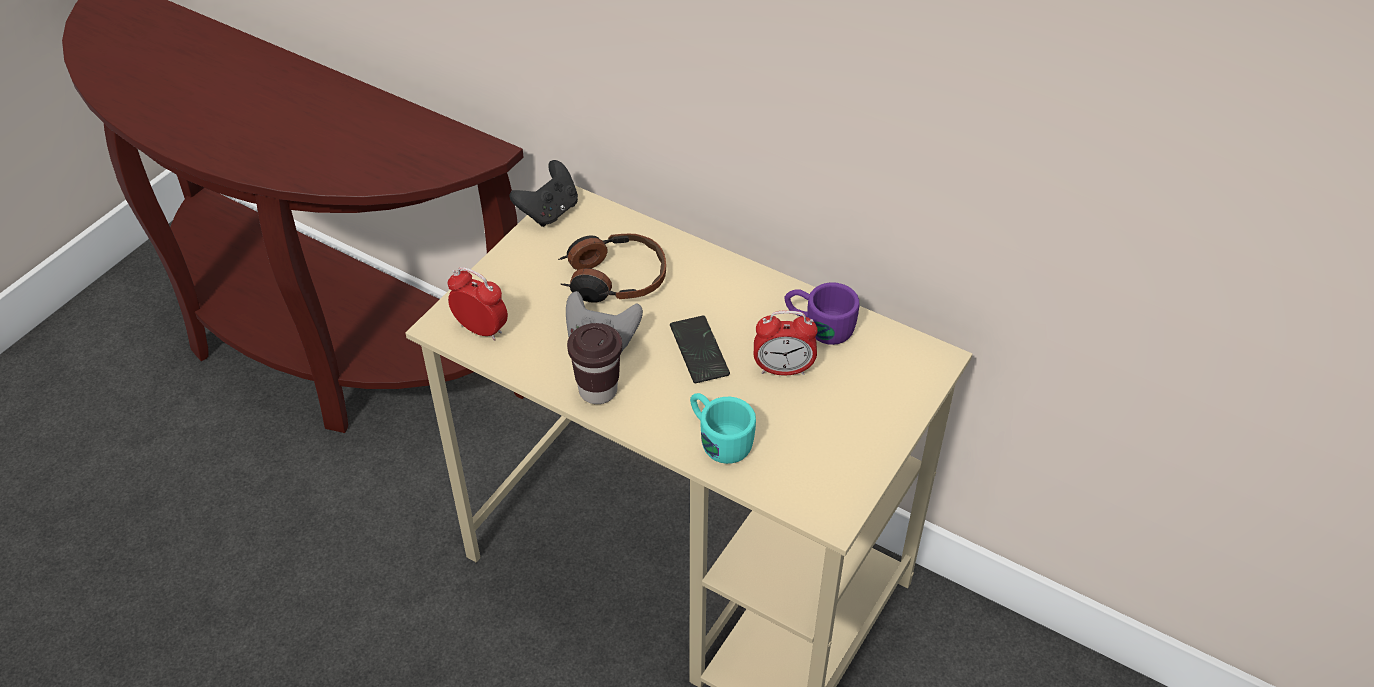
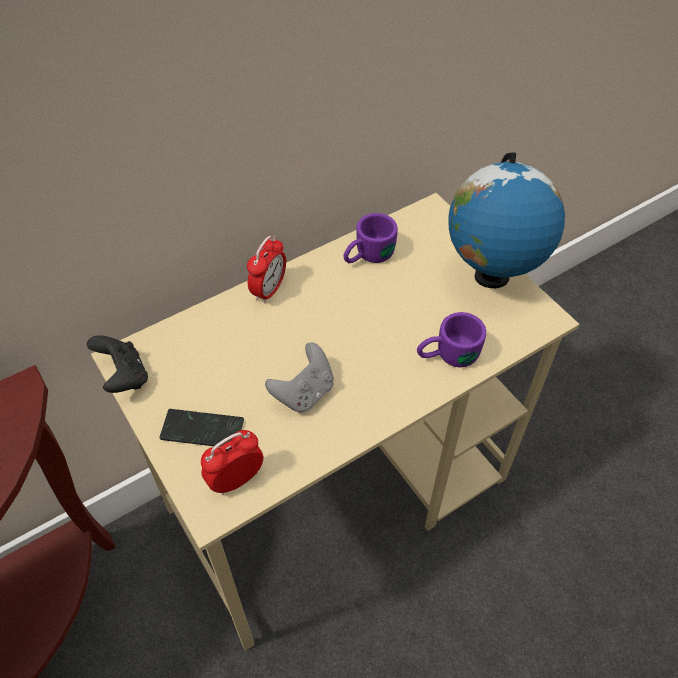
camera: 65 degrees left, 5 degrees up
(598, 390) = (359, 415): brown cup -> none
(613, 279) = (239, 360): headphones -> none
(699, 351) = (353, 333): phone -> phone (202, 430)
(717, 438) = (447, 355): turquoise mug -> purple mug
(783, 369) = (399, 292): alarm clock -> alarm clock (269, 290)
(863, 444) = (491, 277): none -> globe

